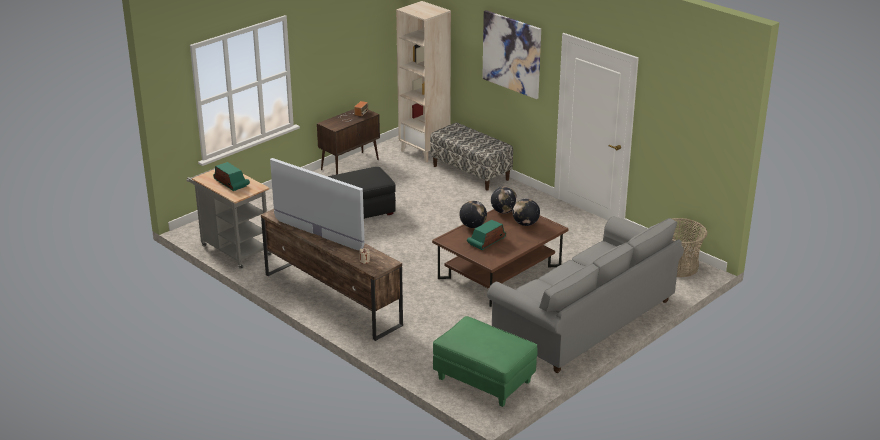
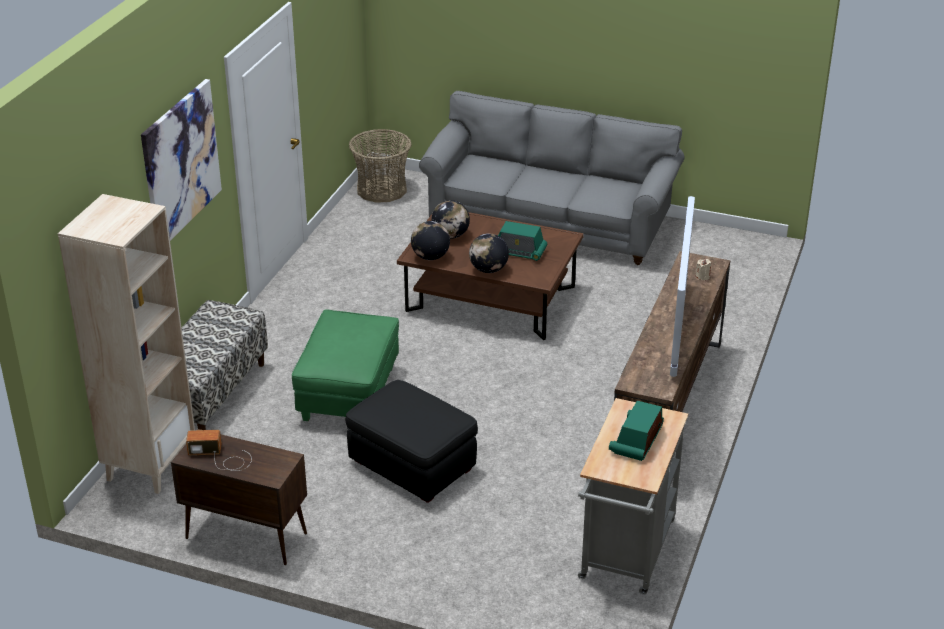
camera: 115 degrees left, 5 degrees up
(484, 381) = (718, 257): green ottoman -> green ottoman (349, 394)

